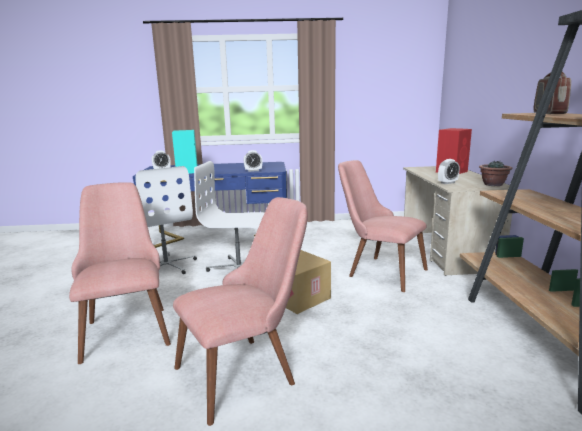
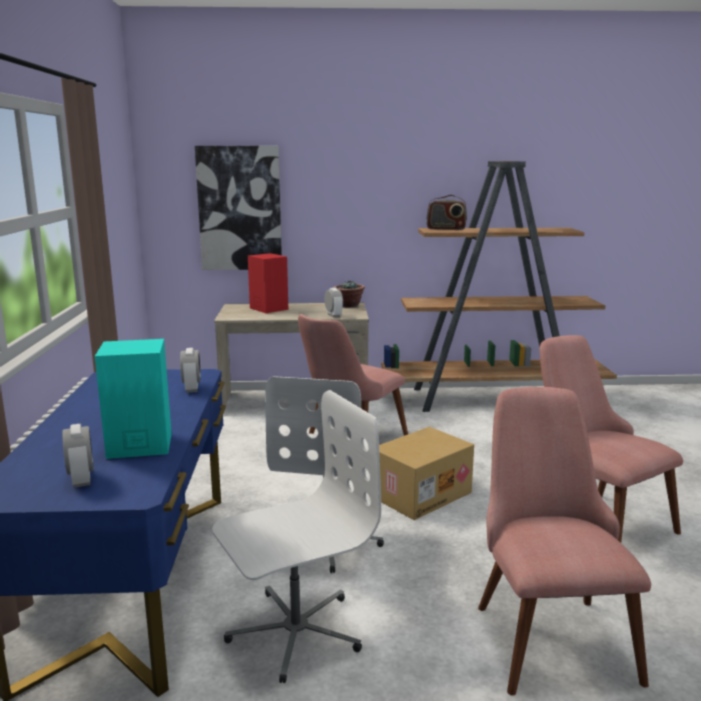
camera: 90 degrees left, 0 degrees up
(126, 326) = (546, 628): pink chair -> pink chair turned 105 degrees clockwise
(472, 92) = (239, 208): none -> picture

